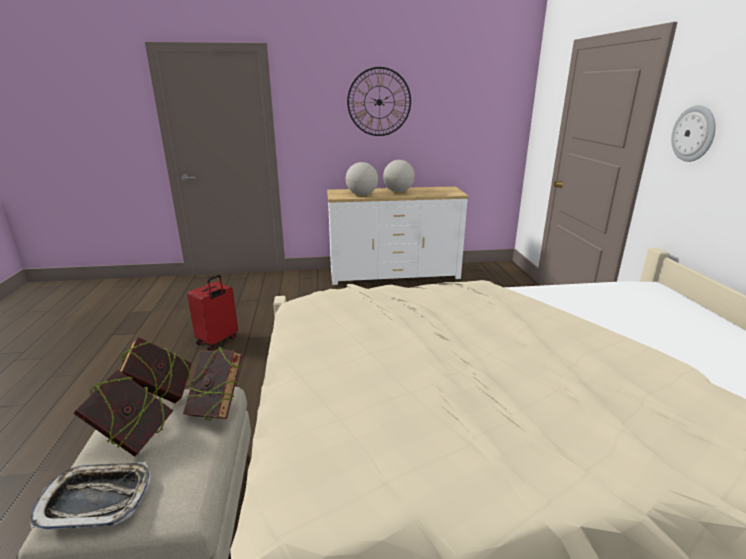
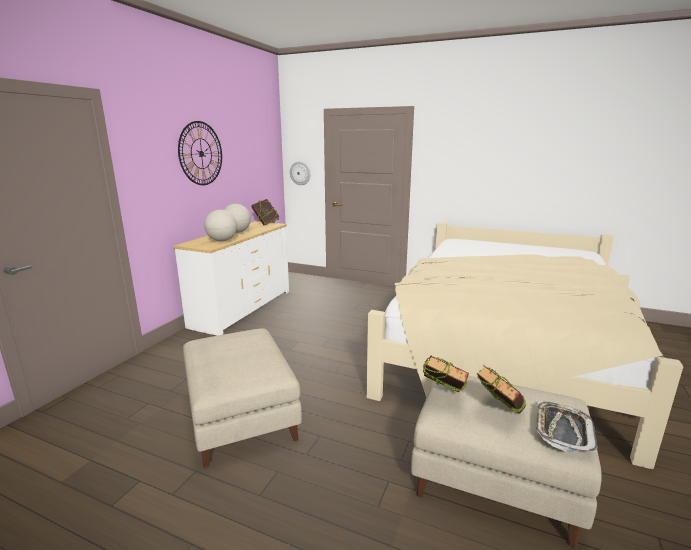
camera: 60 degrees left, 5 degrees down
(217, 409) = (474, 376): book -> book (266, 223)
(218, 340) = (242, 418): red suitcase -> beige ottoman
(694, 133) = (443, 162): wall clock -> wall clock (300, 173)

